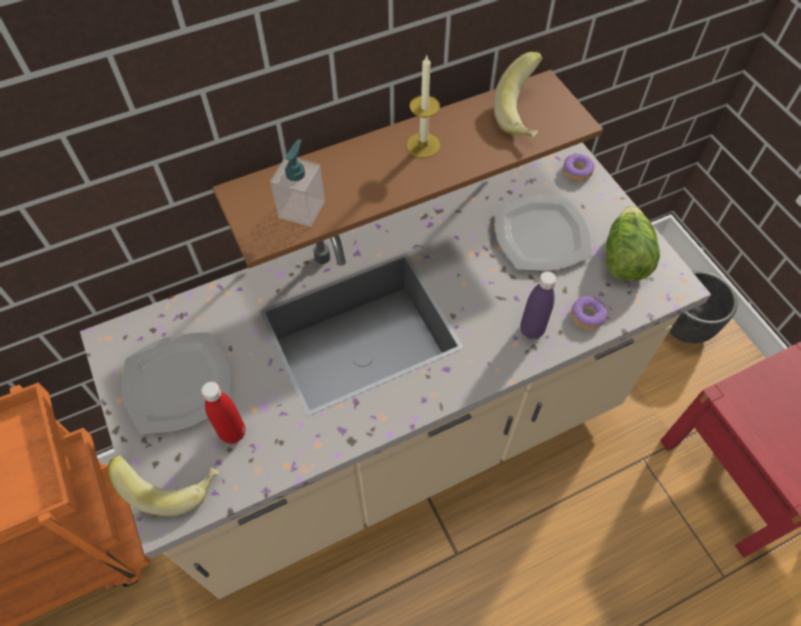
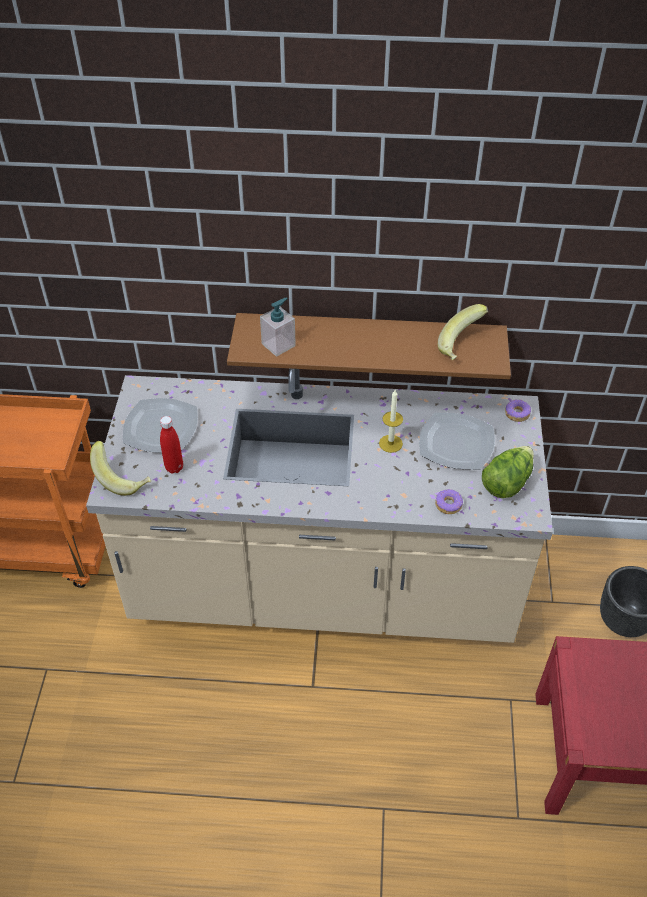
camera: 30 degrees right, 10 degrees down
(423, 145) = (380, 338): candle -> candle (390, 443)
(531, 330) = (402, 496): purple bottle -> none

